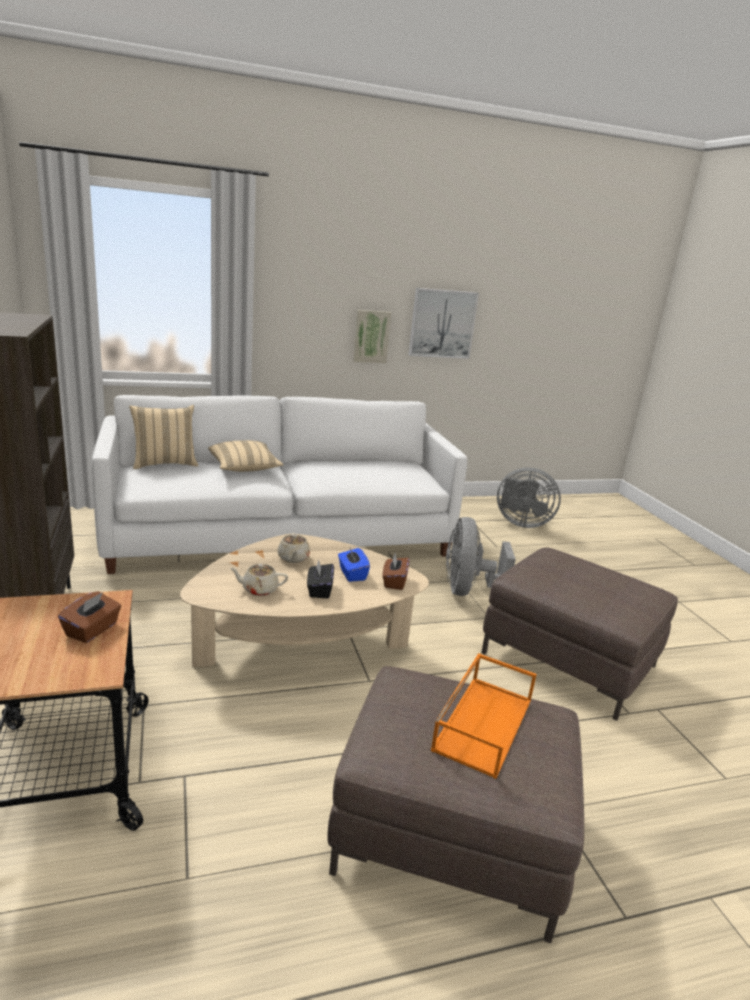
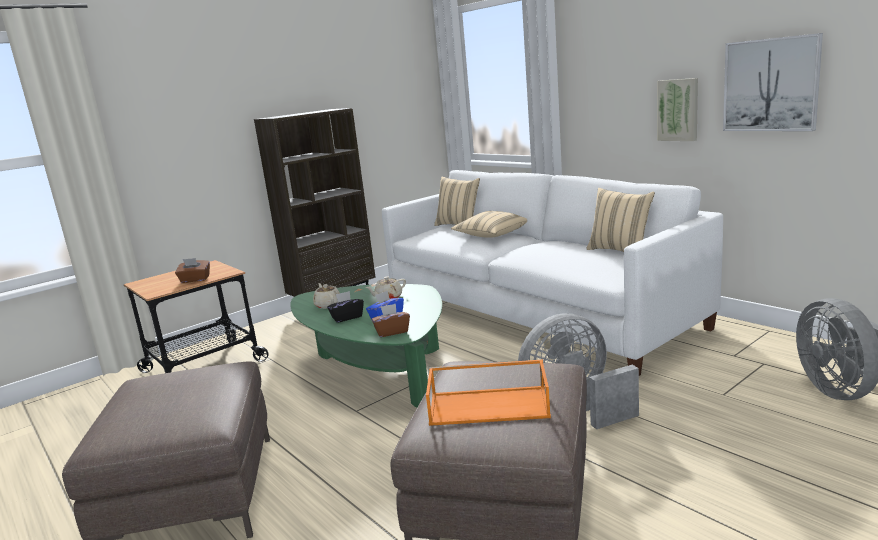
camera: 70 degrees right, 5 degrees down
(302, 646) = (377, 374): beige coffee table -> green coffee table
(379, 461) = (620, 251): none -> beige pillow
(482, 723) = (181, 401): orange tray -> orange tray (490, 405)

